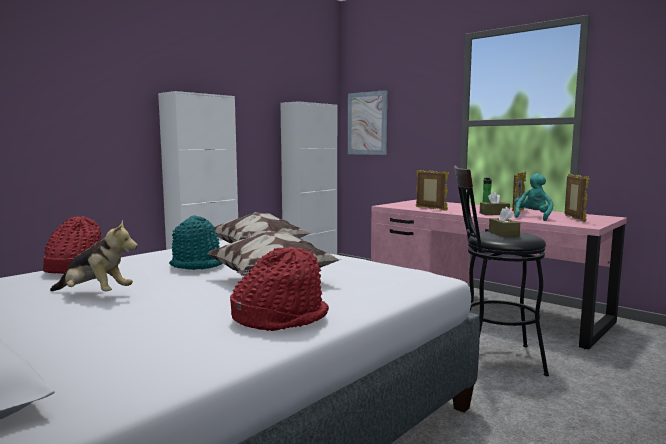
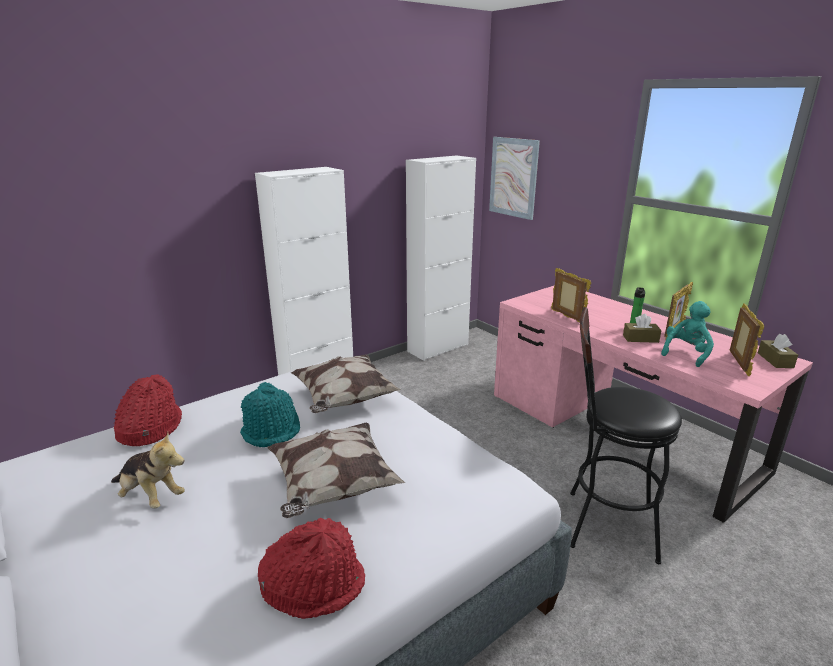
camera: 10 degrees right, 15 degrees up
(503, 234) = (630, 404): brown tissue box -> brown tissue box (775, 360)

